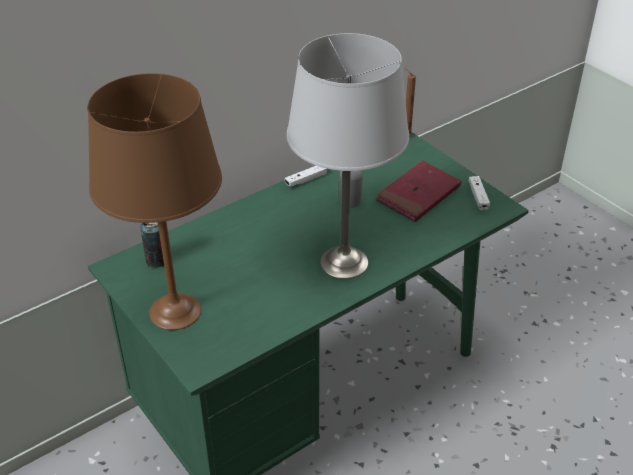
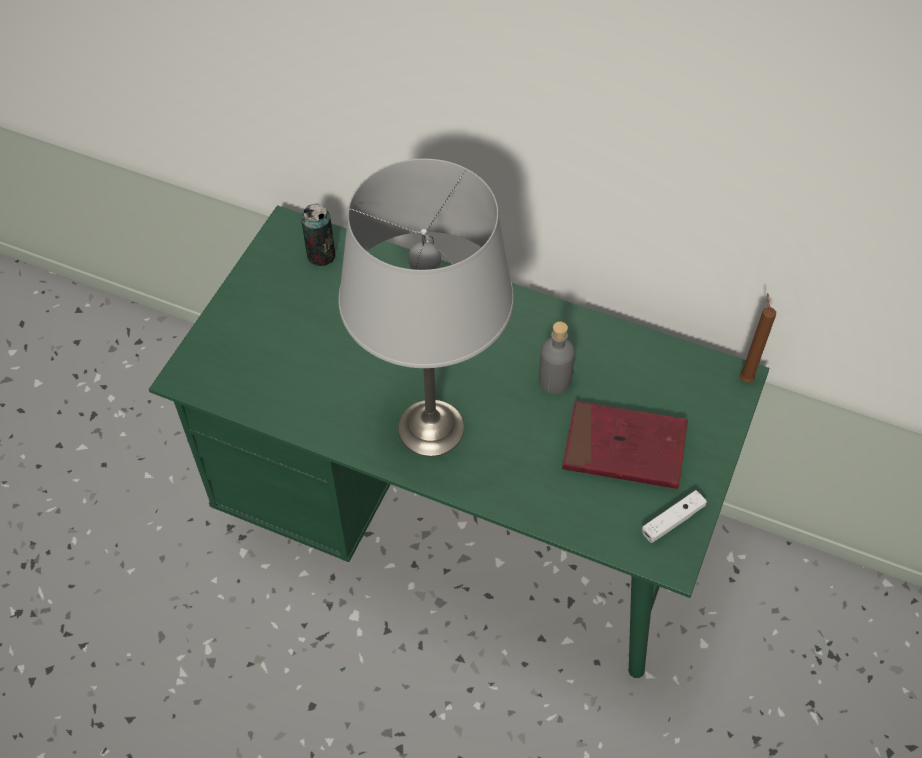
camera: 60 degrees right, 15 degrees up
(175, 312) = (252, 315): brown table lamp -> none
(305, 180) = (561, 315): white game controller -> none

